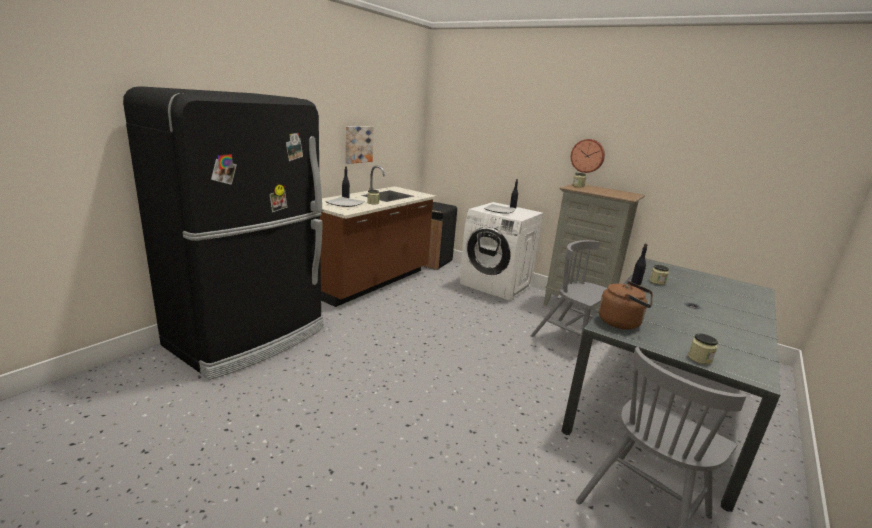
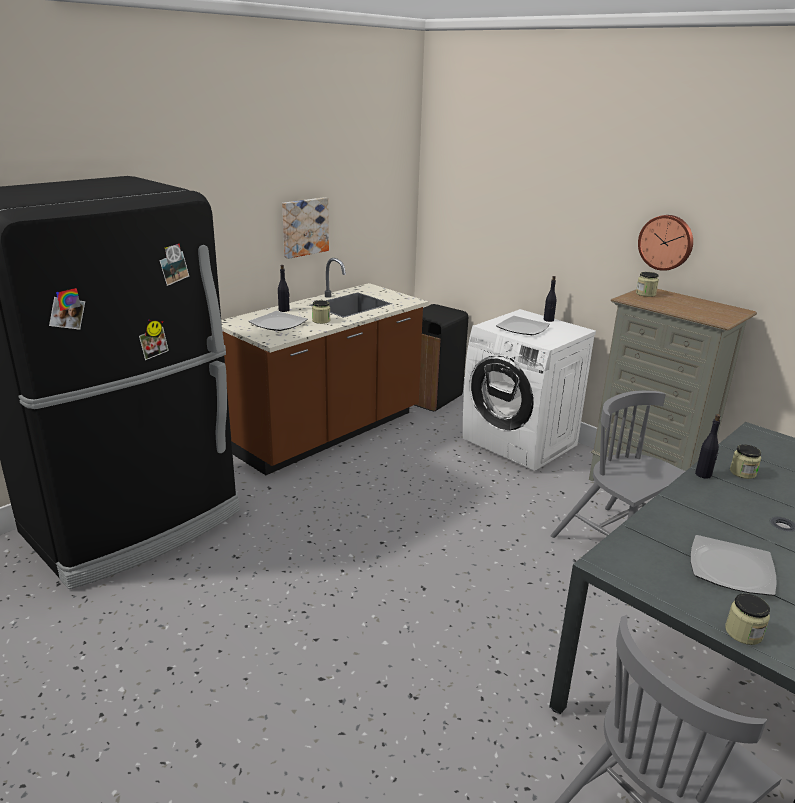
camera: 10 degrees right, 5 degrees up
(622, 323) = (641, 556): brown kettle -> none
(675, 328) = (730, 569): none -> plate

